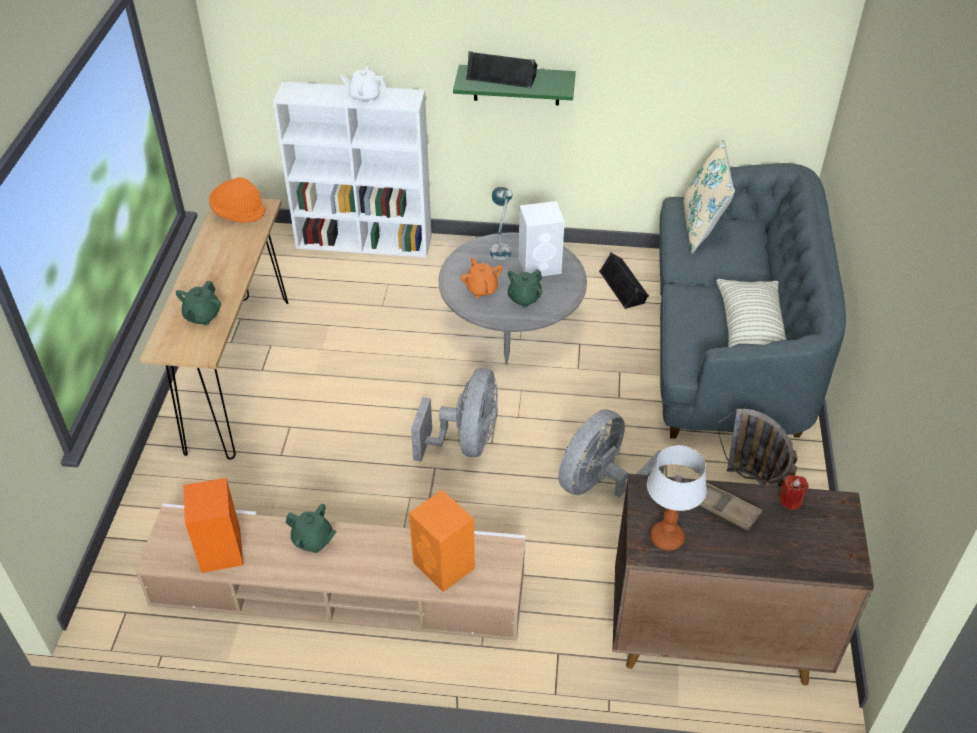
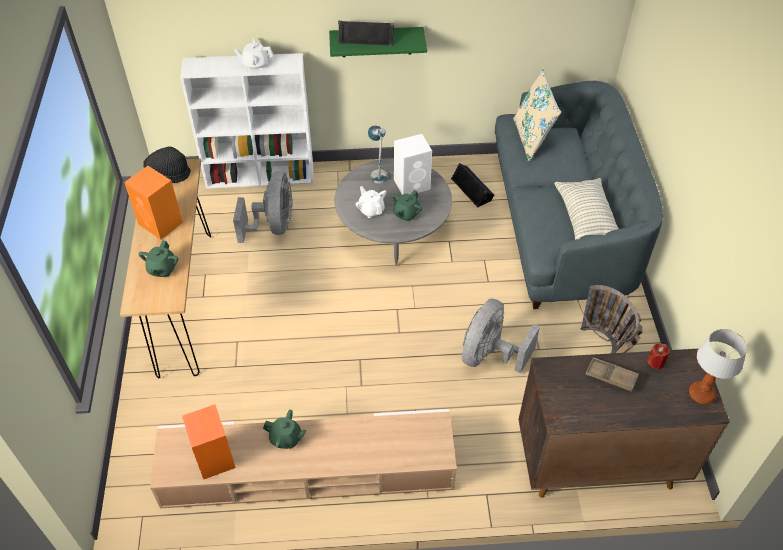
camera: 10 degrees left, 5 degrees up
(238, 213) = (168, 174): orange hat -> black hat
(444, 566) = (393, 444): orange speaker -> orange speaker (161, 224)
(466, 442) = (379, 334): grey fan -> grey fan (273, 226)
(481, 289) = (371, 210): orange teapot -> white teapot
(667, 537) = (572, 406): table lamp -> table lamp (701, 394)

